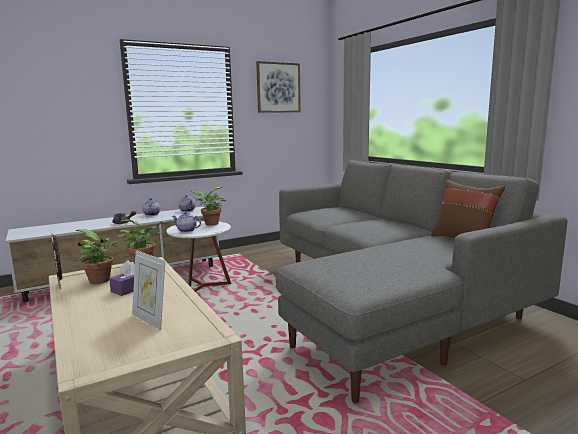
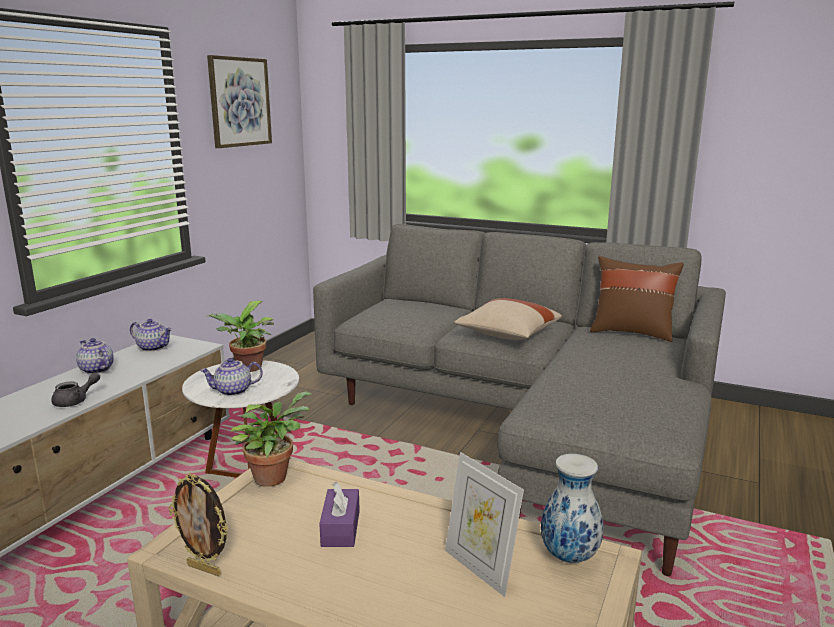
camera: 35 degrees left, 5 degrees up
(102, 281) = (260, 532): potted plant -> none
(150, 320) = (480, 569): picture frame -> picture frame turned 45 degrees clockwise
(198, 329) = (570, 556): none -> vase
(368, 229) = (507, 335): none -> beige pillow

